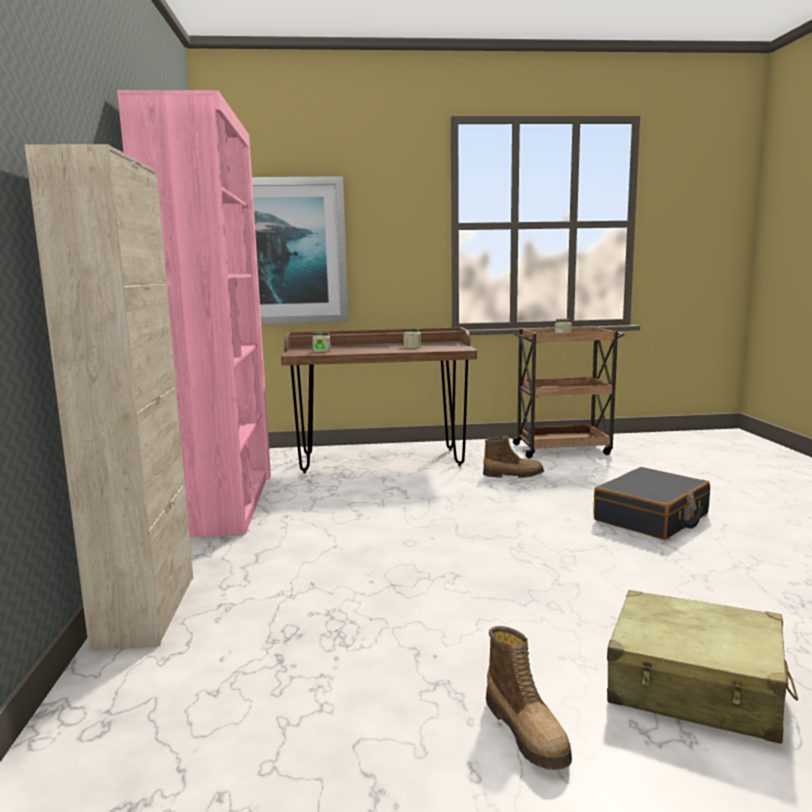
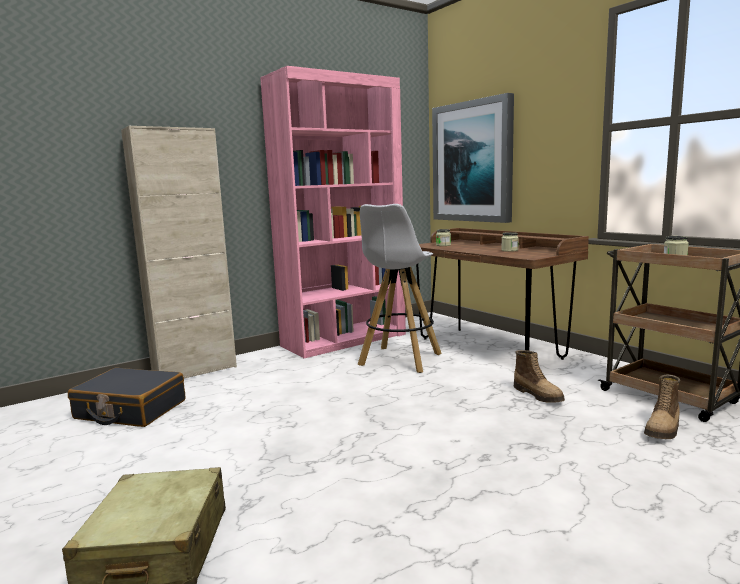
camera: 60 degrees right, 0 degrees up
(347, 495) = (399, 360): none -> white stool
(527, 732) = (90, 495): boot -> boot (663, 429)
(651, 518) = (519, 481): black suitcase -> black suitcase (130, 410)

